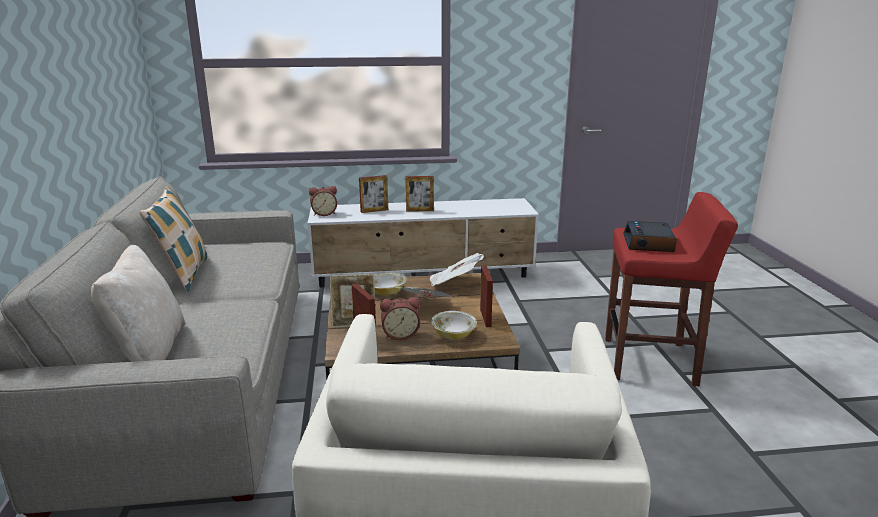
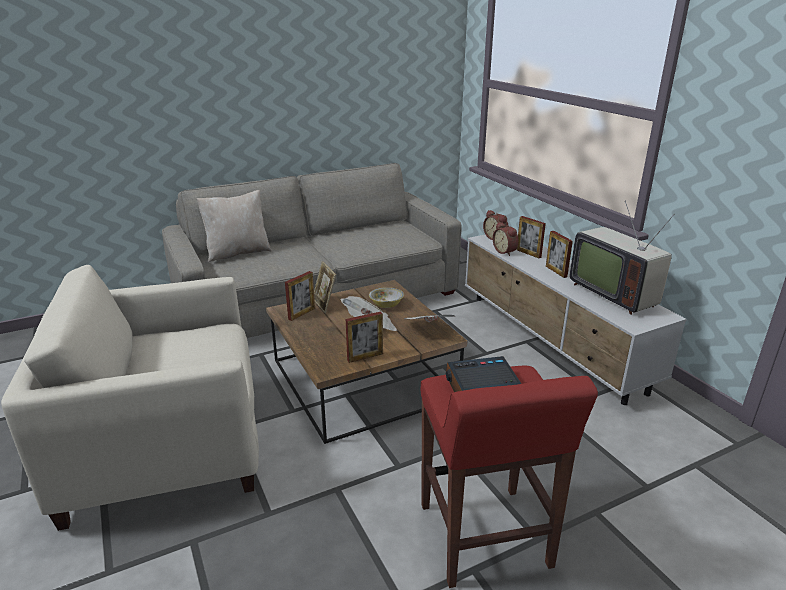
camera: 70 degrees right, 5 degrees up
(184, 275) = (344, 231): pillow -> none
(400, 334) = (314, 325): alarm clock -> alarm clock (505, 251)
(453, 335) = (324, 348): bowl -> none
(474, 204) = (614, 293): none -> television

